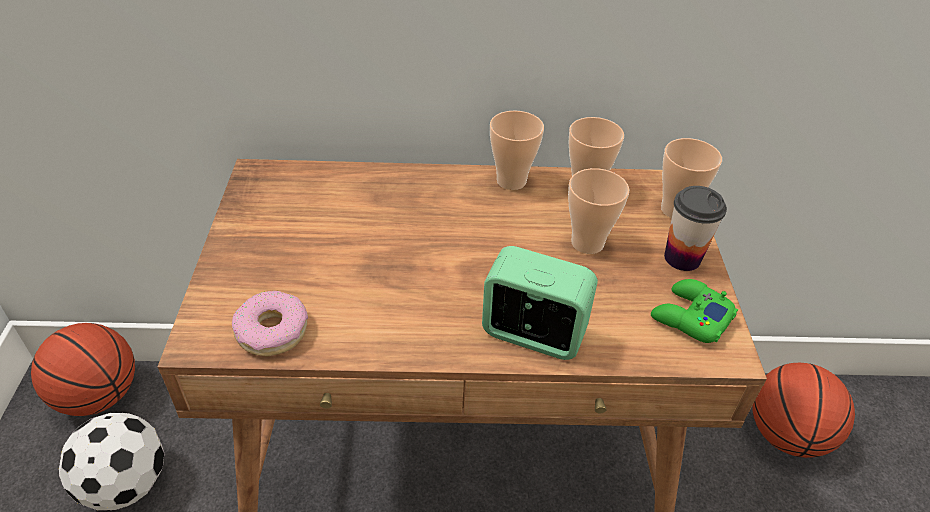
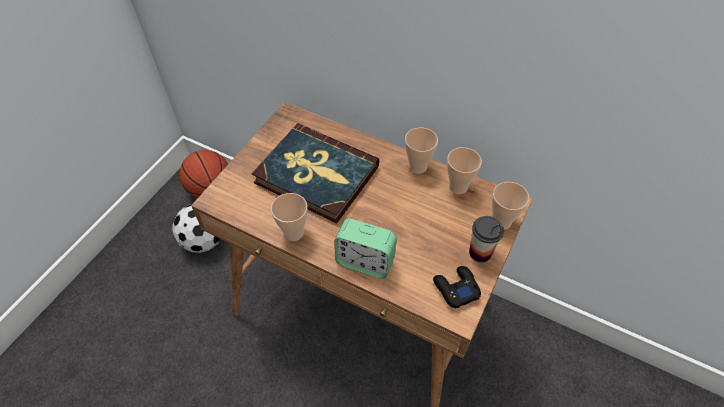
camera: 30 degrees right, 10 degrees up
(271, 331) = (246, 208): donut -> none
(364, 241) = (316, 175): none -> book
(533, 334) = (365, 261): alarm clock -> alarm clock turned 150 degrees clockwise
(587, 243) = (432, 222): cup -> cup (293, 233)
(690, 317) = (455, 288): green game controller -> black game controller
(786, 434) = (573, 379): basketball -> none

